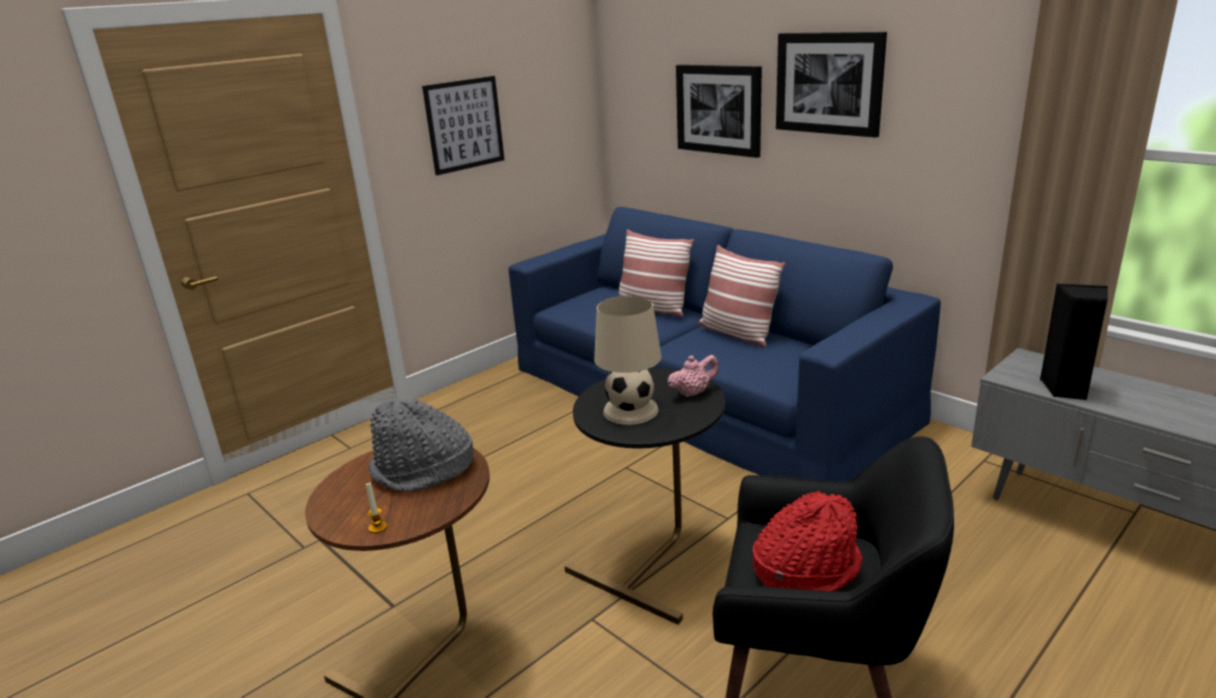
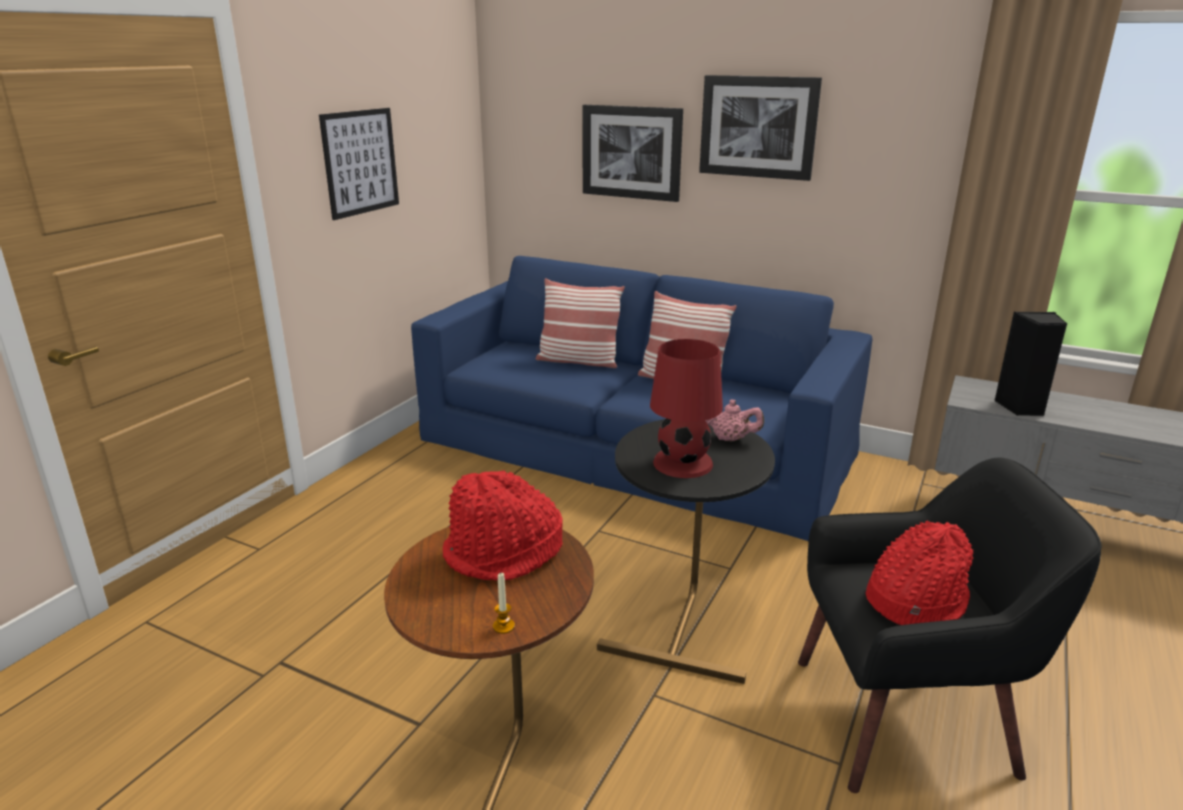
camera: 20 degrees left, 0 degrees up
(422, 470) = (504, 553): grey hat -> red hat
(631, 411) = (683, 463): beige table lamp -> red table lamp
(693, 393) = (731, 439): pink teapot -> pink teapot turned 60 degrees clockwise

